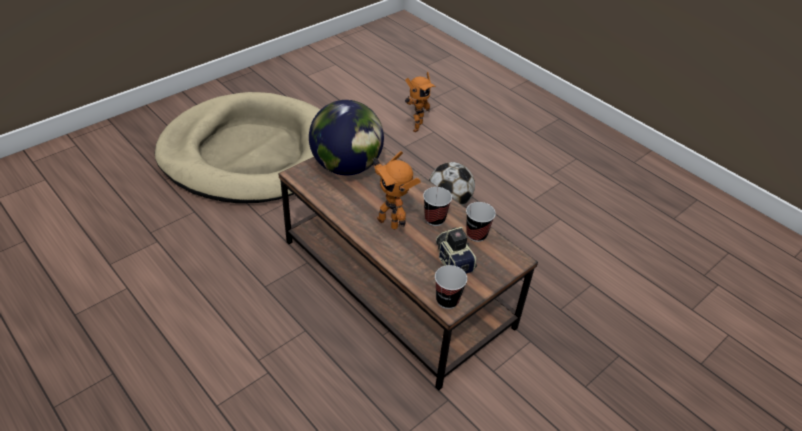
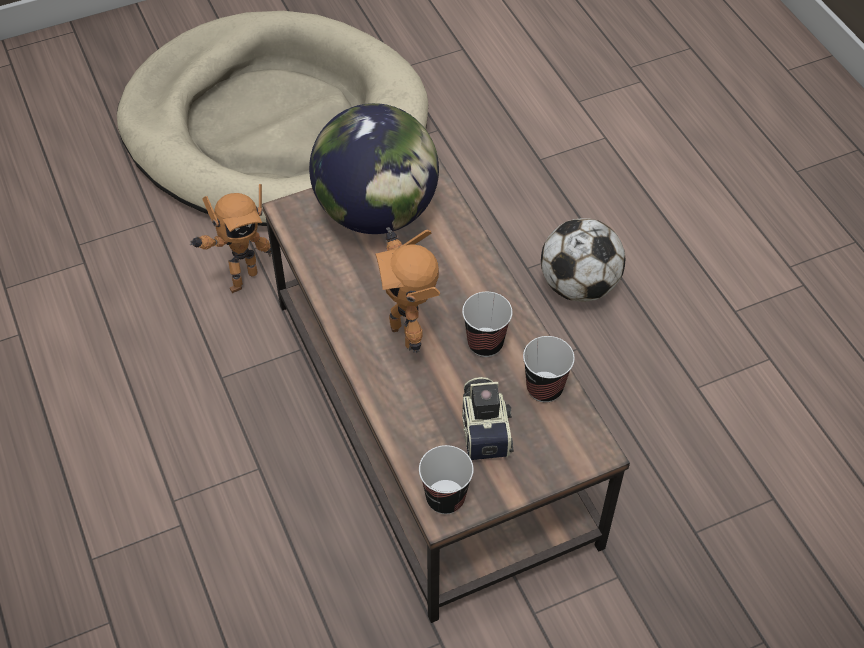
camera: 20 degrees right, 10 degrees up
(415, 126) = (575, 121): toy robot -> toy robot (240, 279)

